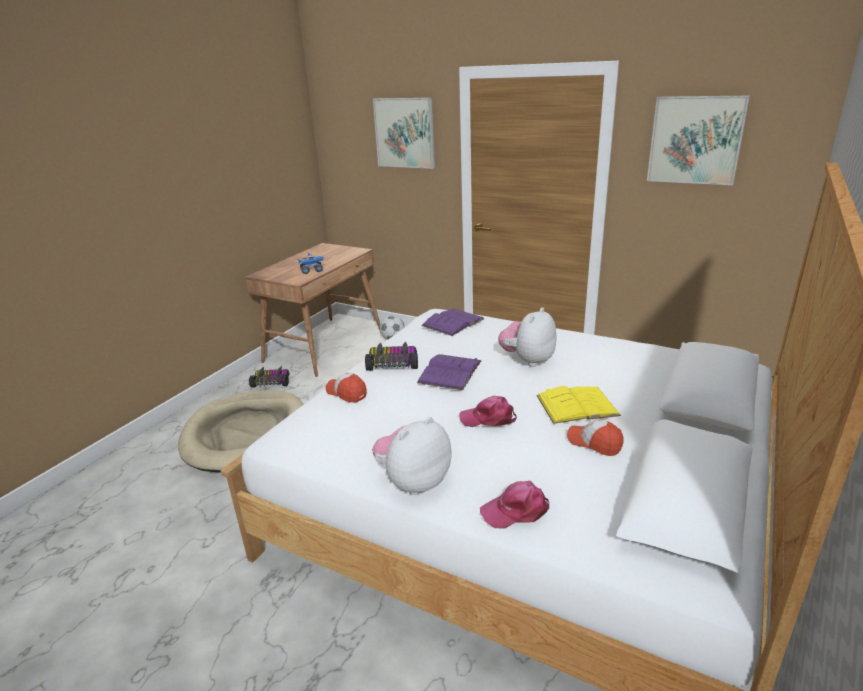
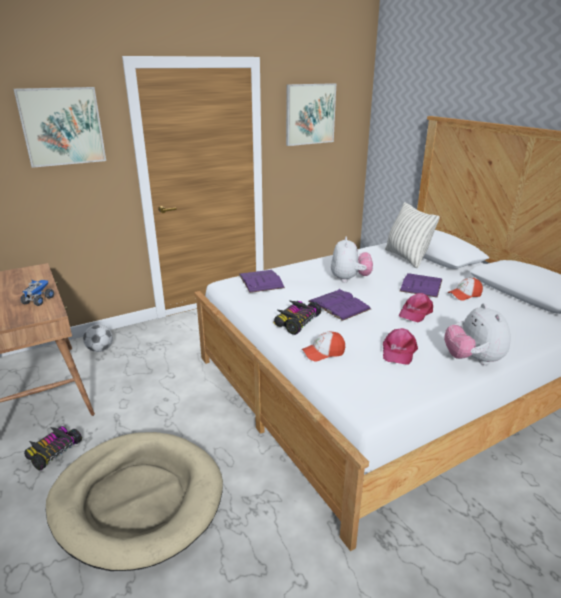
camera: 60 degrees left, 0 degrees up
(516, 510) = (520, 336): pink cap -> pink cap (398, 351)
(528, 360) = (349, 279): plush toy -> plush toy turned 150 degrees counterclockwise
(577, 405) = (421, 285): yellow book -> purple book
(659, 376) = (406, 258): none -> pillow

